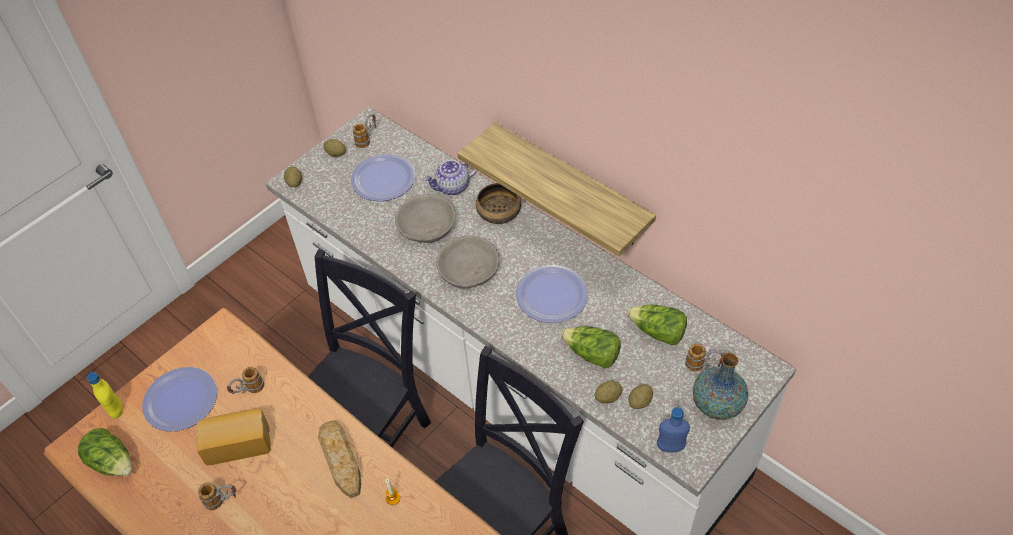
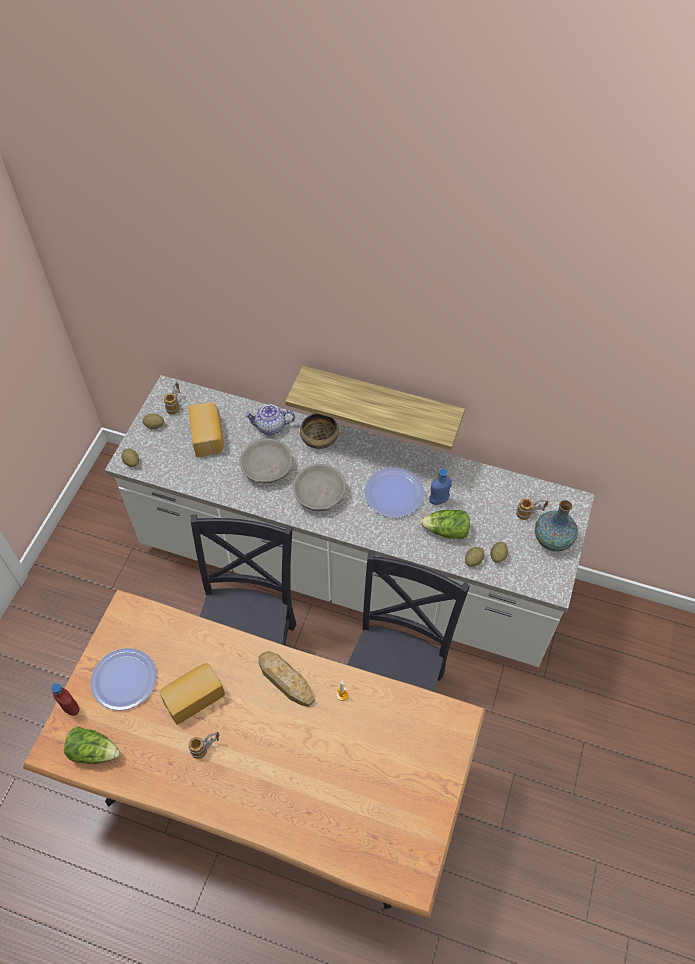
camera: 25 degrees left, 5 degrees up
(116, 410) = (71, 708): yellow bottle -> red bottle
(248, 391) = (179, 652): mug -> none
(383, 179) = (208, 436): plate -> bread
(452, 187) = (270, 427): teapot -> teapot turned 45 degrees clockwise
(657, 332) = (486, 498): lettuce -> none
(670, 447) = (534, 582): blue bottle -> blue bottle (438, 500)

